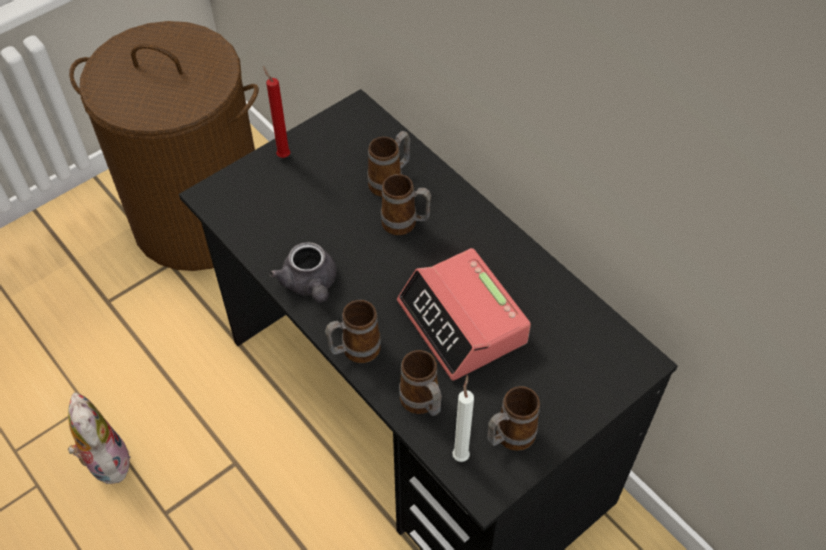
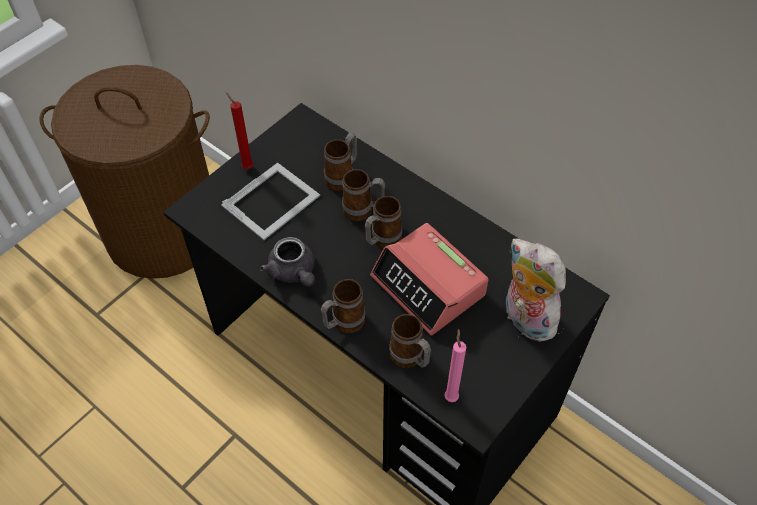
camera: 10 degrees left, 0 degrees up
(105, 460) = (121, 451): plush toy -> plush toy (524, 319)
(303, 198) = (272, 200): none -> picture frame
(461, 454) = (451, 395): white candle -> pink candle
(508, 438) = (487, 376): mug -> mug (382, 241)

